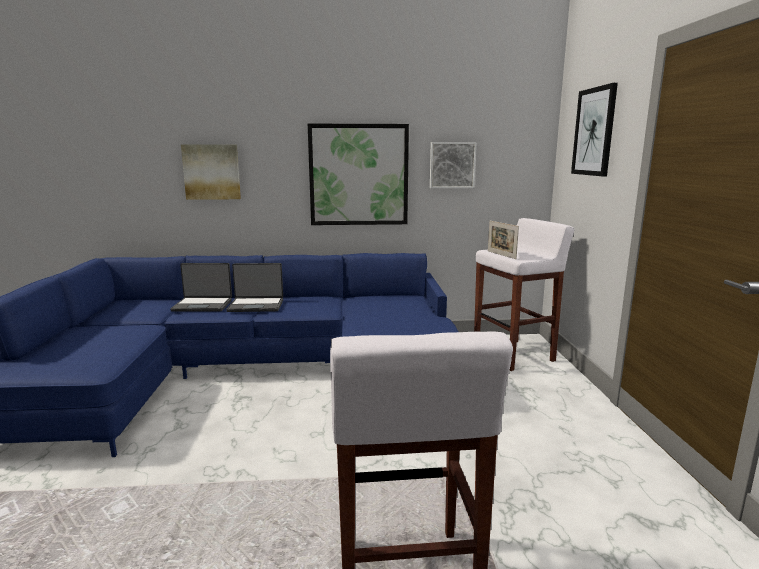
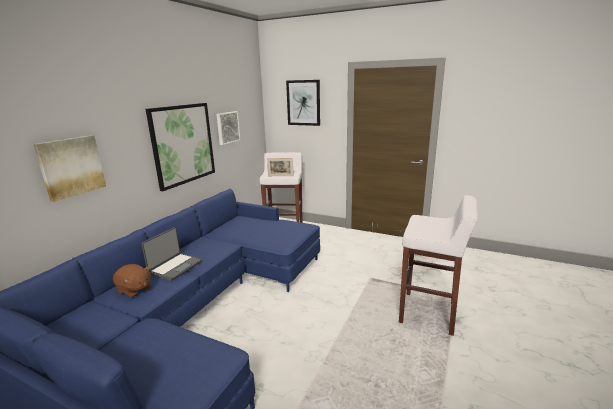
camera: 60 degrees left, 5 degrees up
(203, 305) = (134, 290): laptop -> brown plush toy

